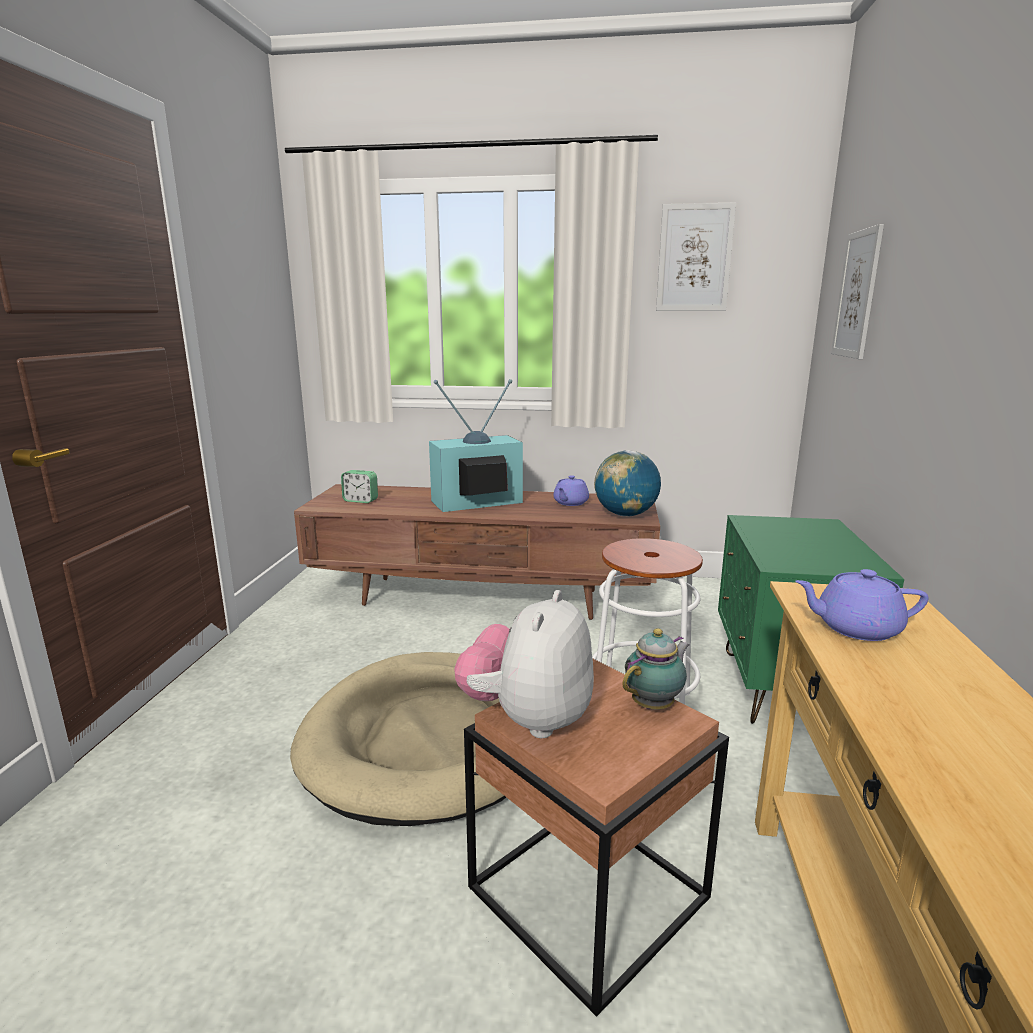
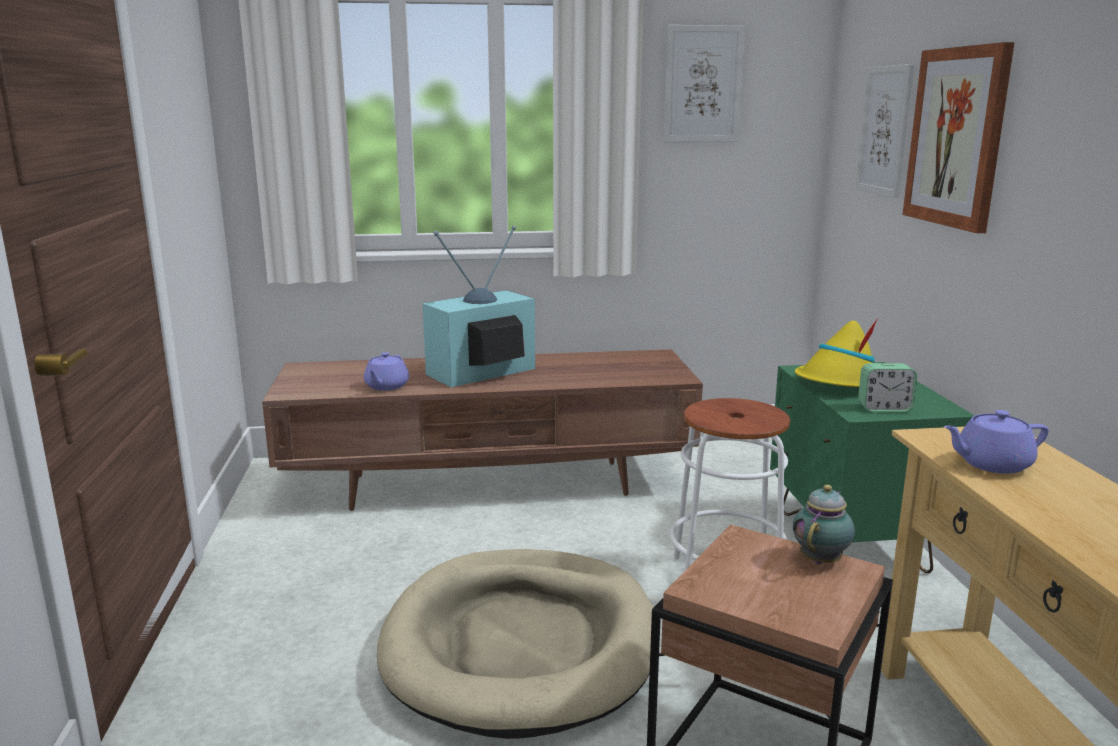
camera: 15 degrees left, 0 degrees up
(360, 500) = (337, 381): alarm clock -> alarm clock (884, 408)
(528, 719) = (718, 589): plush toy -> none
(570, 503) = (589, 365): purple teapot -> purple teapot (386, 386)
(625, 515) = (658, 374): globe -> none
(776, 535) = (839, 384): none -> yellow hat
(912, 292) = (957, 137): none -> picture

